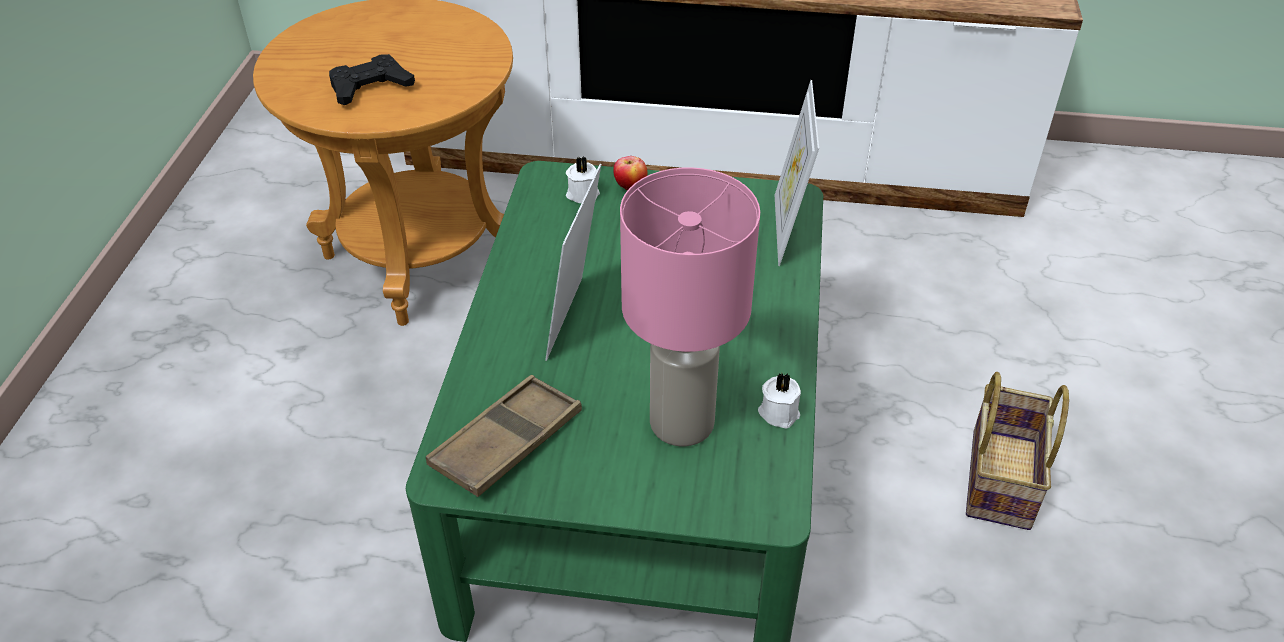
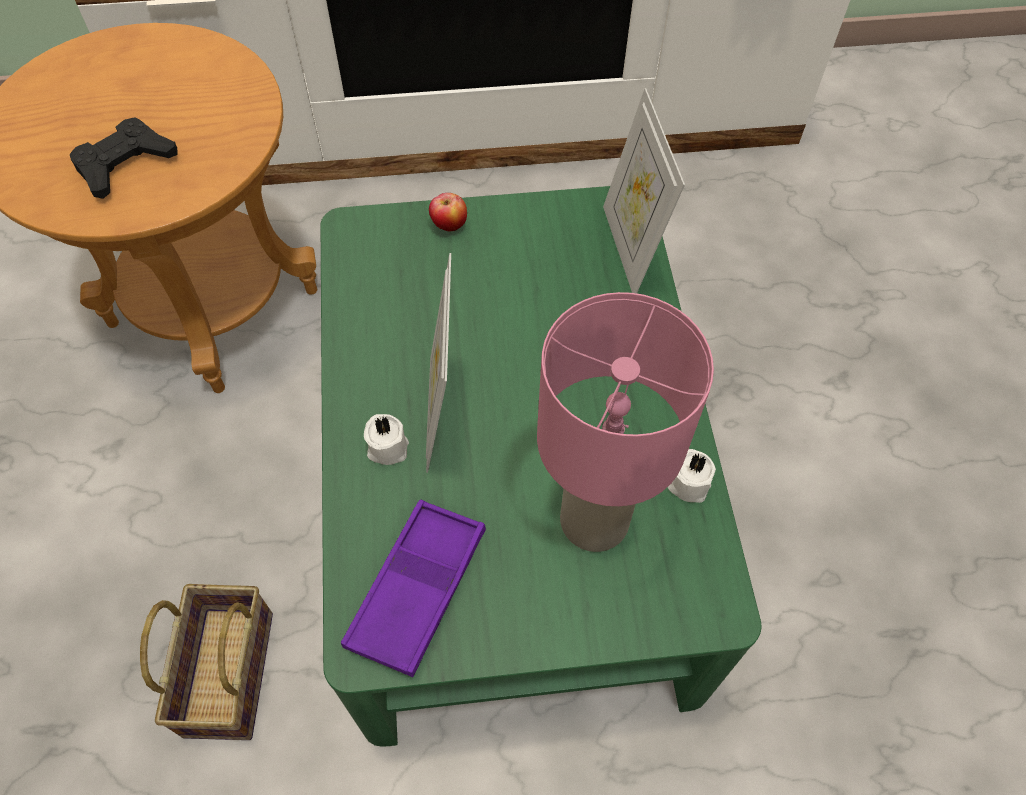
camera: 15 degrees left, 15 degrees up
(507, 442) = (417, 589): brown tray -> purple tray
(582, 193) = (399, 243): white candle -> white candle (387, 446)
(998, 476) = (846, 437): basket -> basket (227, 669)

